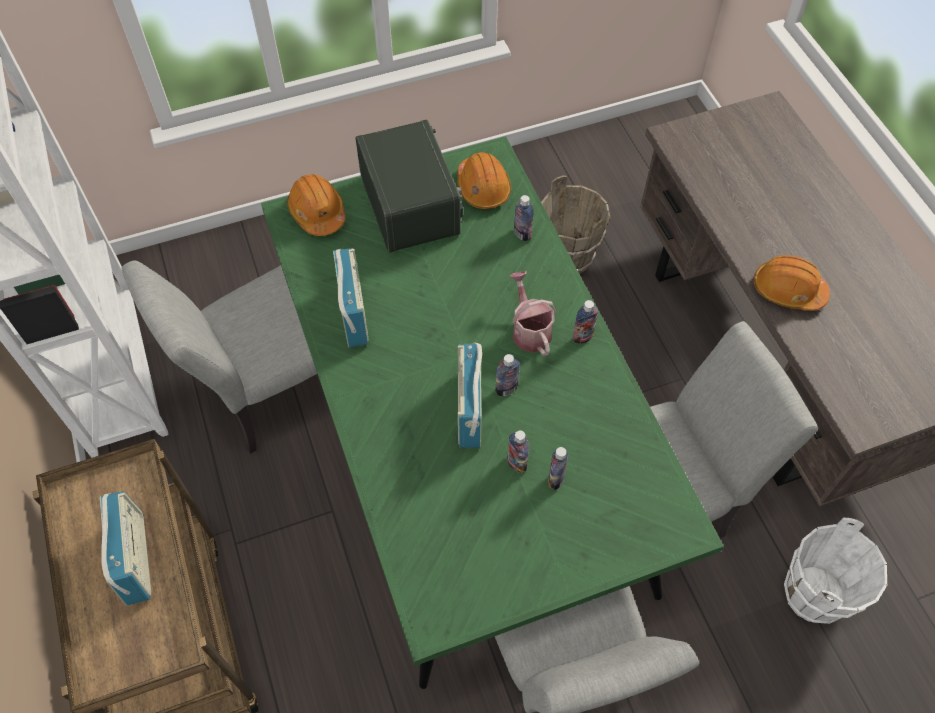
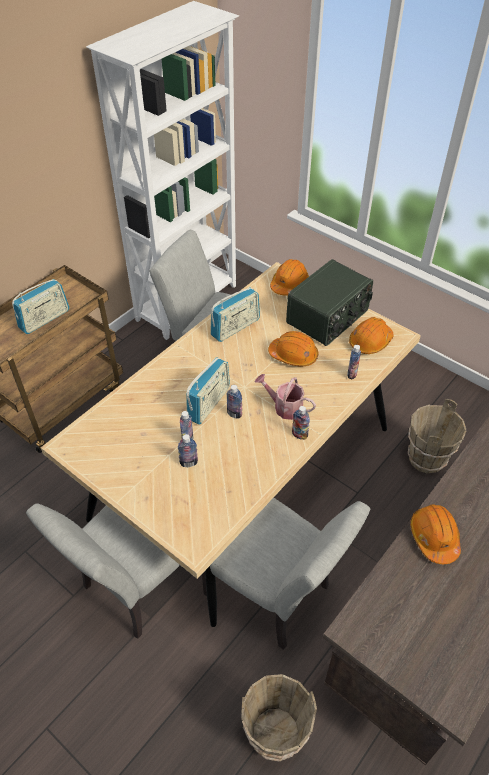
camera: 60 degrees right, 10 degrees down
(450, 275) = (293, 355): none -> orange hard hat
(465, 452) = (244, 471): green dining table -> beige dining table
(469, 409) = (209, 403): radio -> radio turned 150 degrees clockwise
(529, 330) = (284, 407): watering can -> watering can turned 105 degrees counterclockwise
(814, 595) = (275, 734): white bucket -> brown bucket

